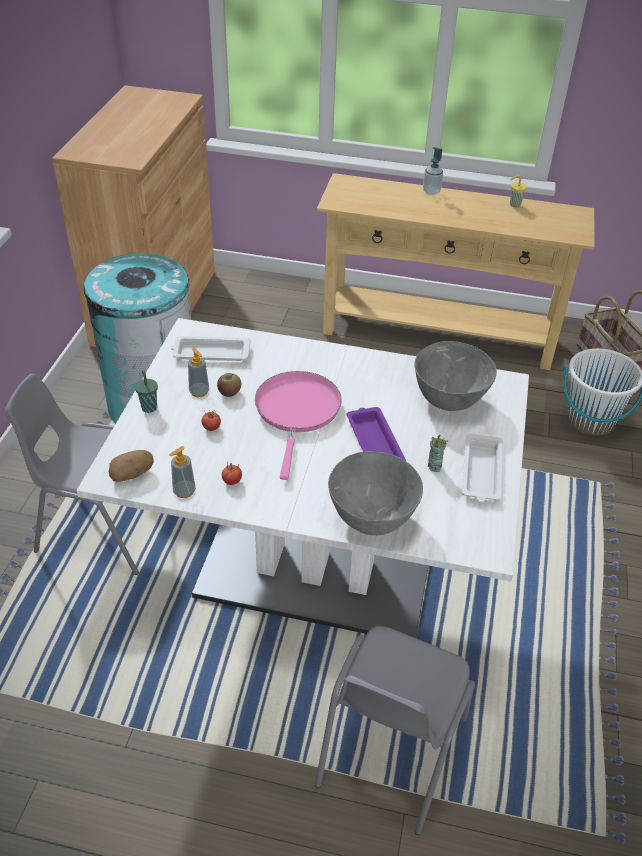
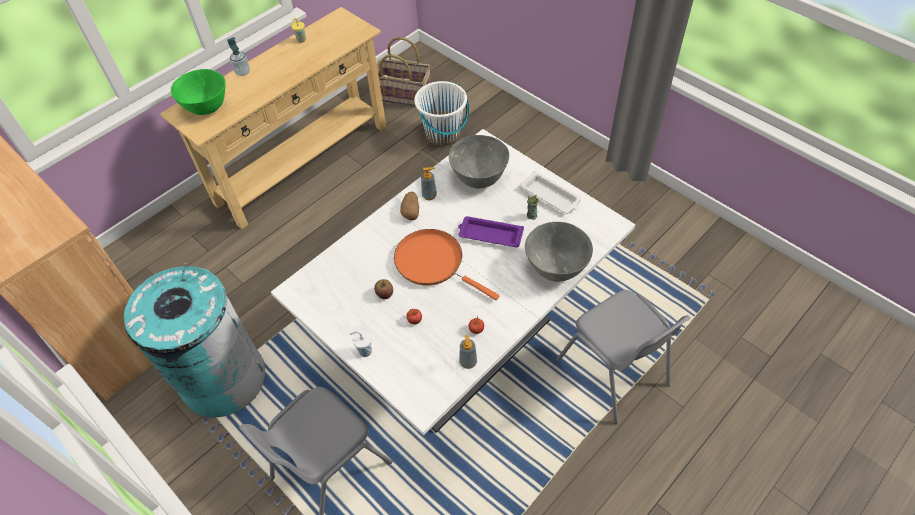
camera: 55 degrees left, 10 degrees up
(132, 474) = (430, 388): potato -> potato (411, 211)
(149, 407) = (364, 351): green cup -> white cup
(199, 392) = (370, 312): soap dispenser -> soap dispenser (429, 195)
(210, 353) = (331, 287): white tray -> none
(297, 412) = (433, 263): pink frying pan -> orange frying pan
(366, 193) = (207, 107): none -> green bowl

